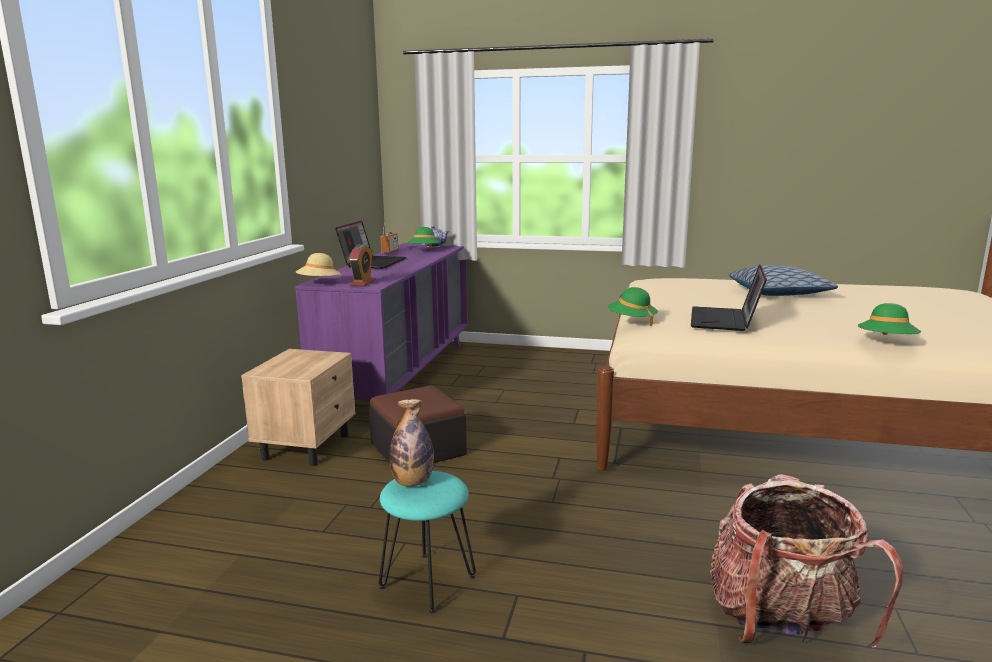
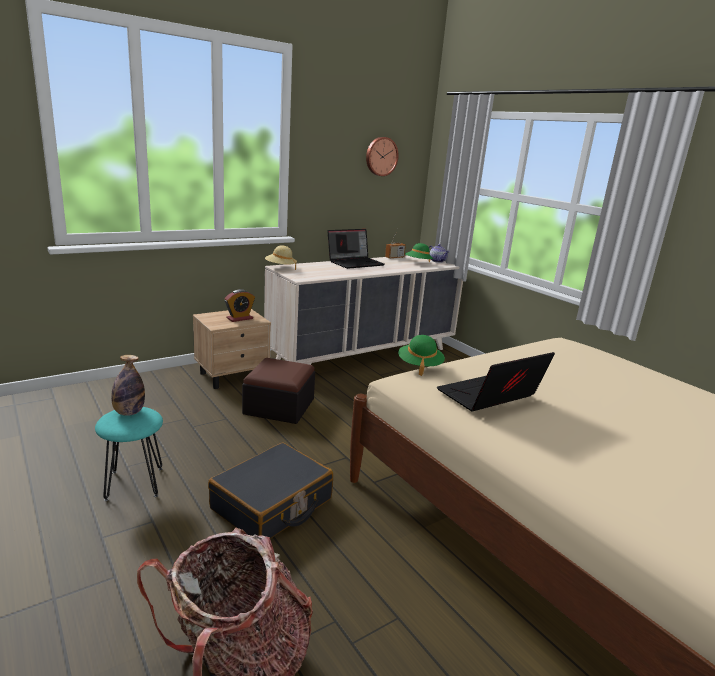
camera: 40 degrees right, 5 degrees up
(349, 130) = (381, 156): none -> wall clock
(362, 283) = (302, 274): alarm clock -> alarm clock (239, 318)
(400, 375) = (364, 354): purple dresser -> beige dresser
(581, 520) = (272, 504): none -> black suitcase
(778, 293) = (639, 397): pillow -> none
(886, 342) = (589, 489): green hat -> none

